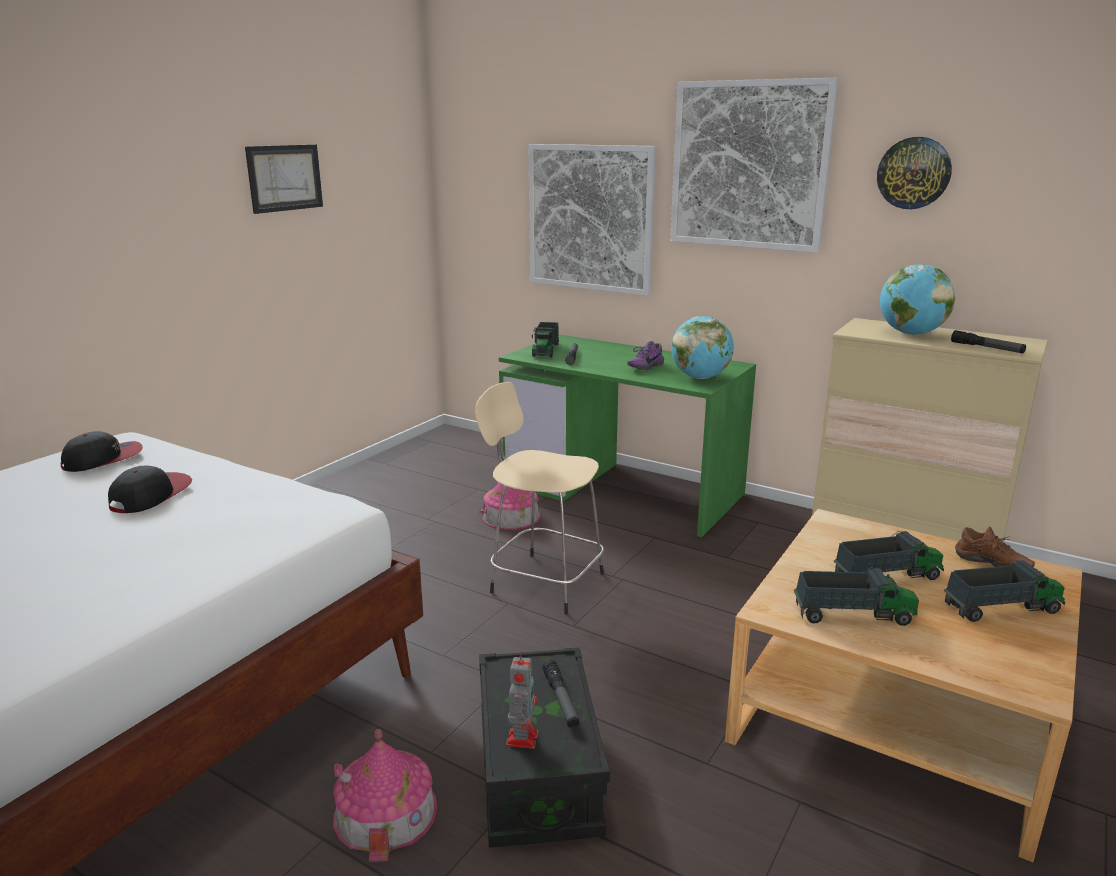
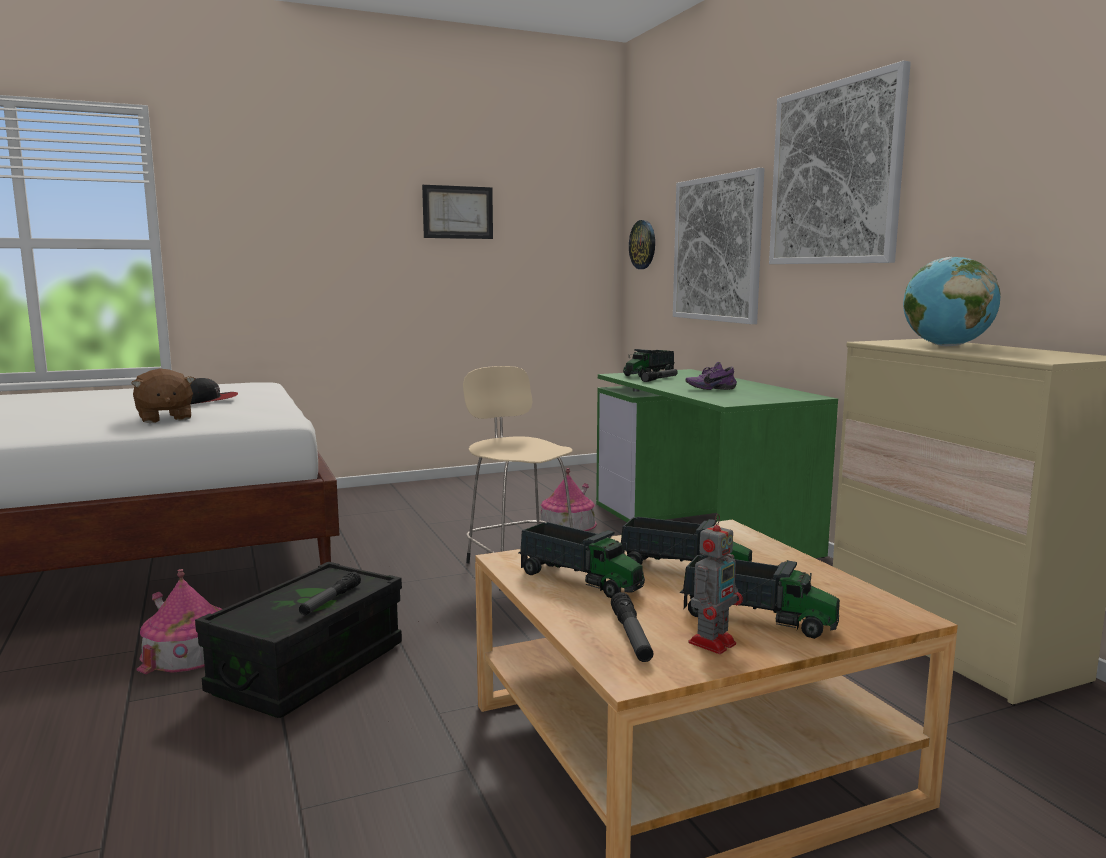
camera: 35 degrees right, 10 degrees down
(103, 459) = (226, 387): cap -> none
(191, 546) = (164, 418): none -> brown plush toy
(522, 737) = (265, 609): toy robot -> toy robot (713, 642)
(700, 377) = (746, 398): globe -> none
(914, 173) = (984, 155): wall clock -> wall clock (643, 244)
(987, 348) = (1008, 355): flashlight -> flashlight (631, 636)
(991, 565) = (832, 592): brown shoe -> none

